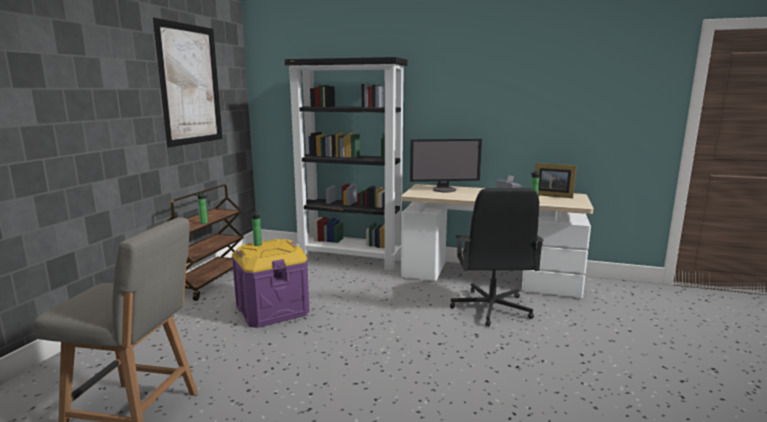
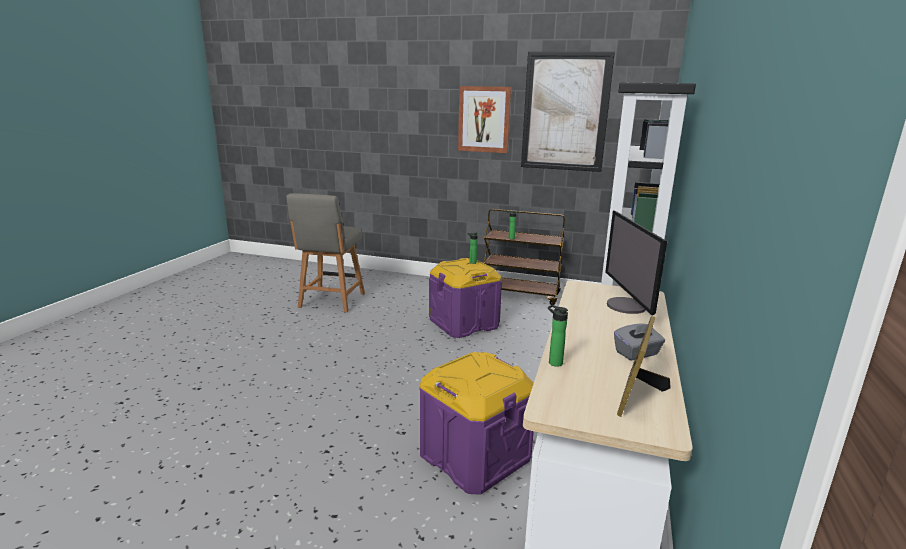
camera: 90 degrees right, 5 degrees up
(124, 96) = (484, 119): none -> picture
(491, 308) = (474, 456): black office chair -> purple storage box

